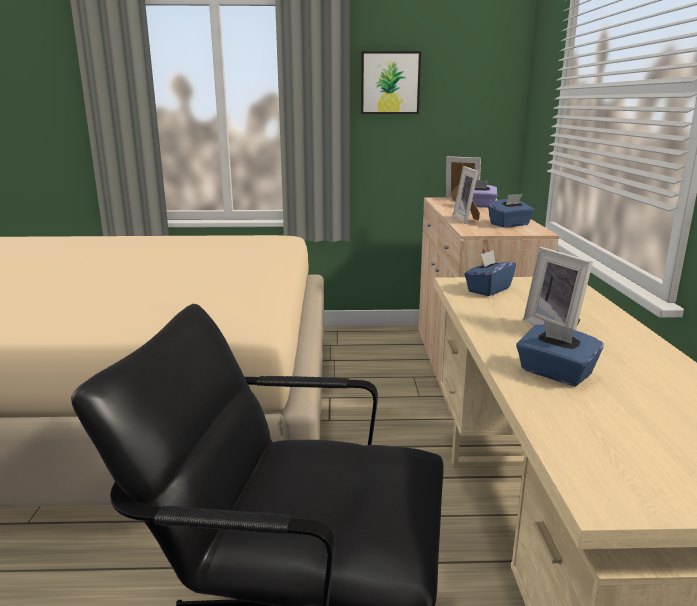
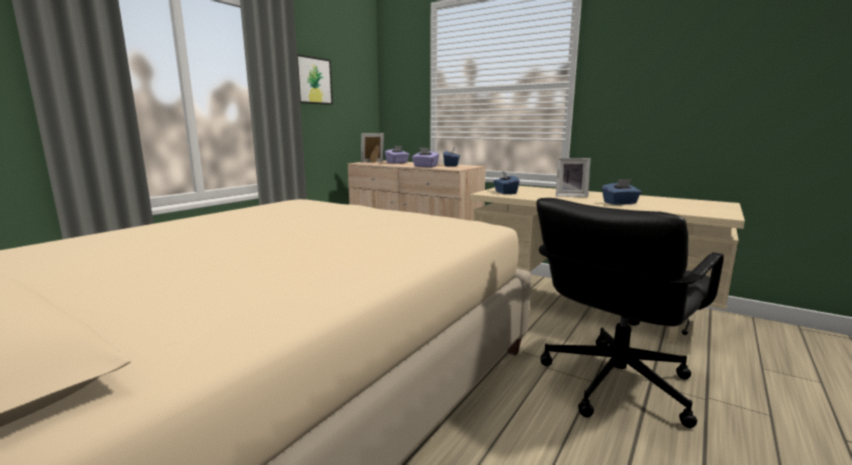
camera: 55 degrees left, 5 degrees down
(467, 219) = (425, 166): picture frame -> purple tissue box

